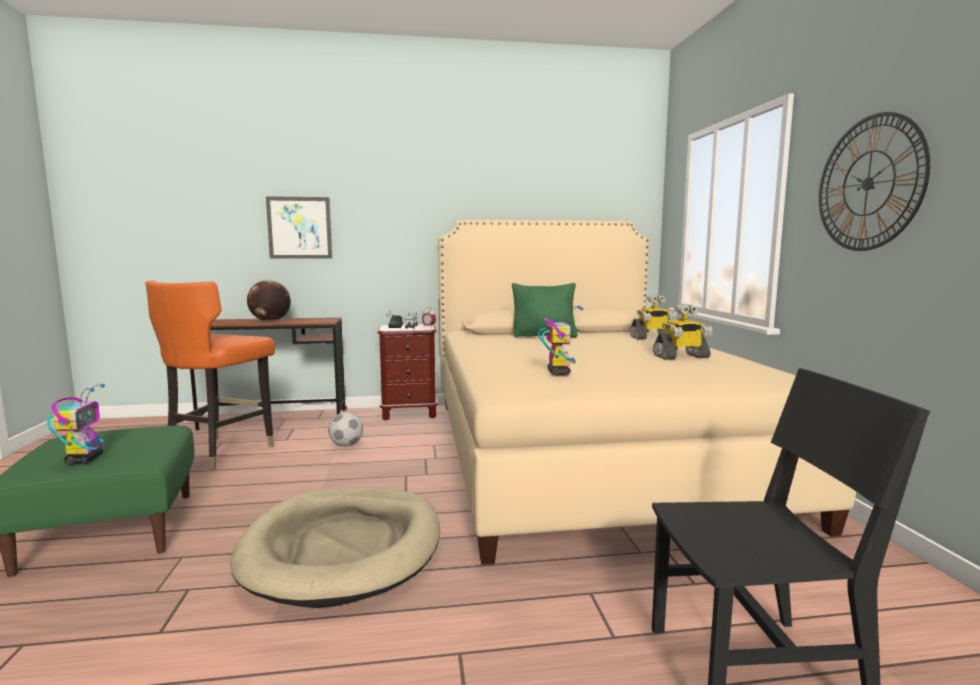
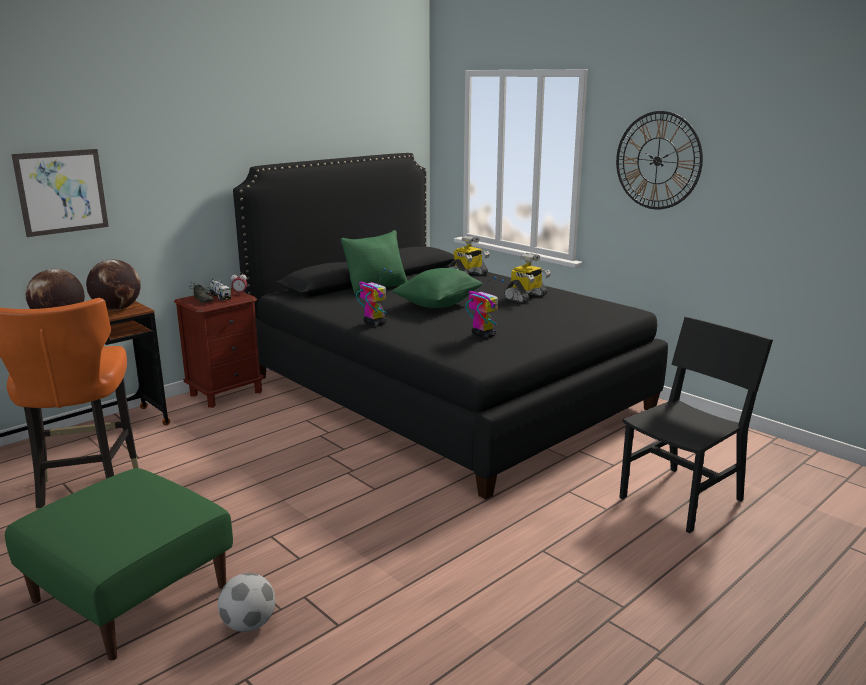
camera: 35 degrees left, 10 degrees up
(85, 460) = (138, 525): toy robot -> toy robot (374, 323)
(316, 320) = (117, 309): none -> globe
(343, 548) = (374, 526): beige dog bed -> none
(346, 445) = (219, 444): football -> football (248, 625)
(571, 350) = (438, 305): none -> green pillow
(584, 452) = (443, 392): beige bed -> black bed

